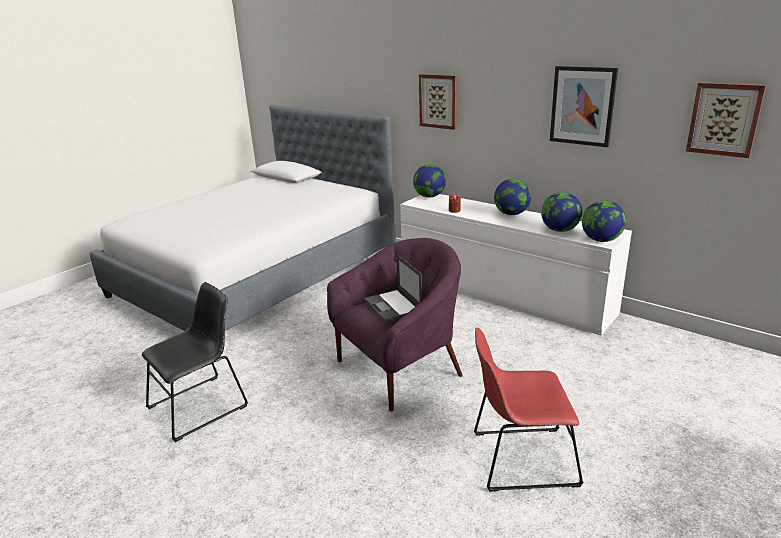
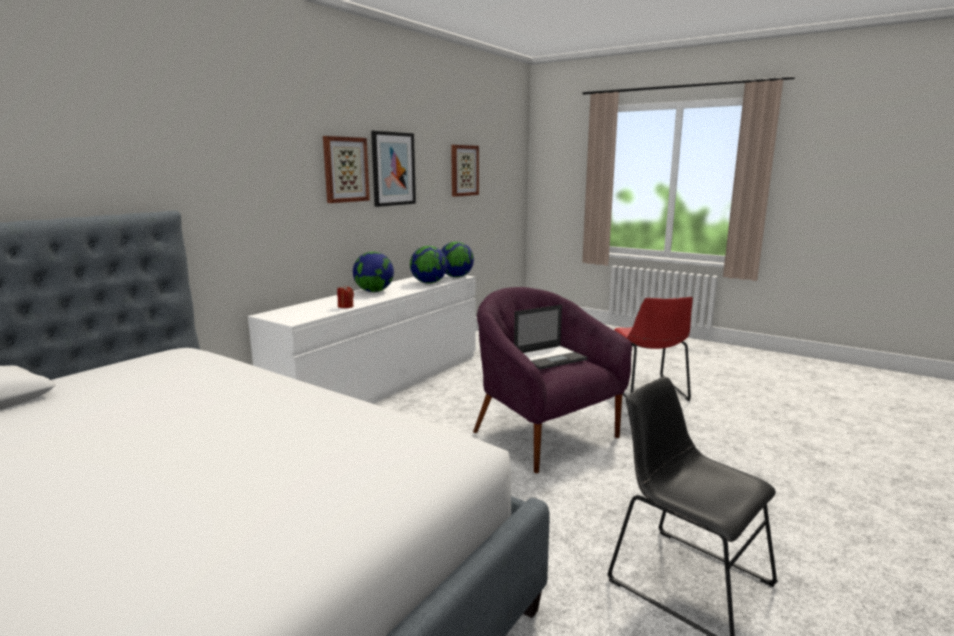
camera: 95 degrees left, 10 degrees down
(429, 196) = (274, 314): globe -> none
(439, 101) = (248, 178): picture -> picture (345, 169)

